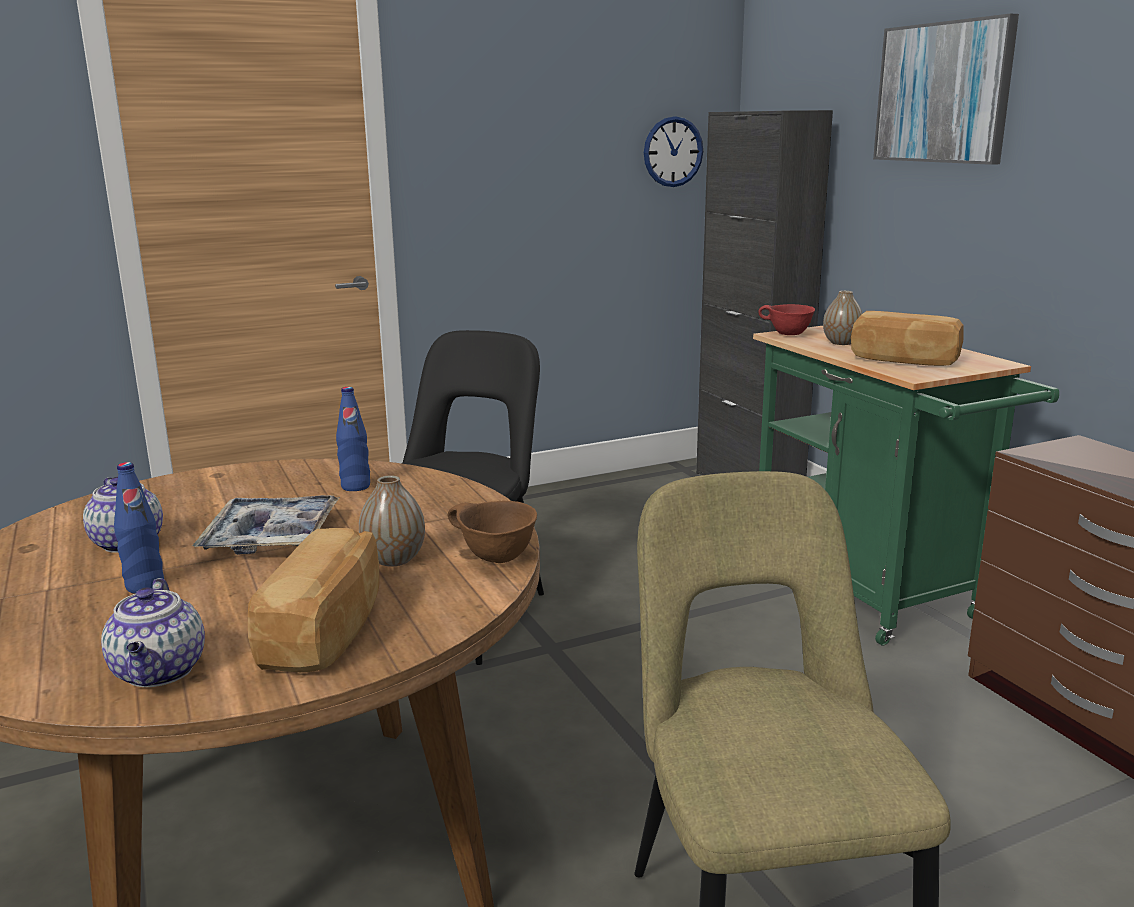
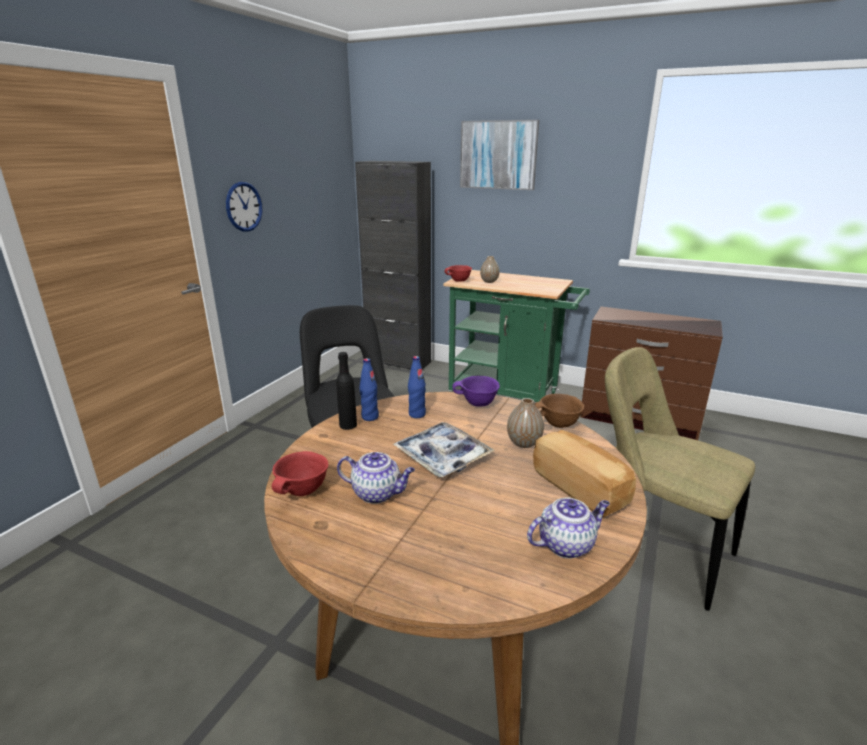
camera: 40 degrees left, 5 degrees up
(82, 515) = (303, 491): none -> red bowl
(145, 586) = (448, 510): blue bottle -> blue bottle (370, 417)
(160, 672) = (566, 544): teapot -> teapot turned 60 degrees counterclockwise
(262, 473) = (348, 425): none -> black bottle
(455, 499) = (477, 404): none -> purple bowl
(673, 152) = (331, 184): wall clock -> wall clock (244, 207)
(903, 360) = (530, 286): bread -> none

